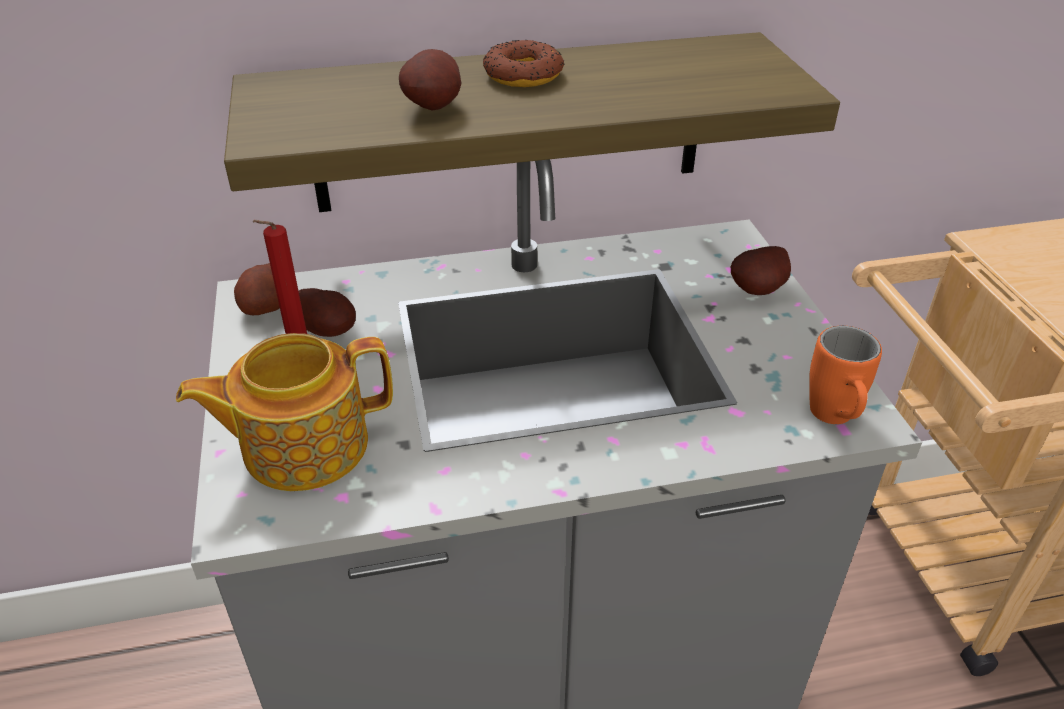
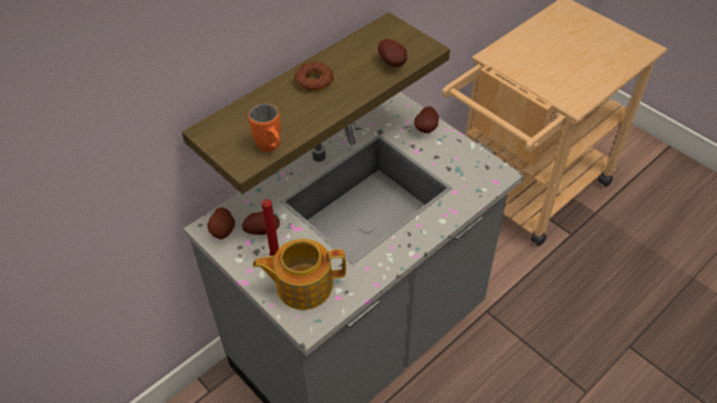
camera: 30 degrees left, 10 degrees up
(302, 445) = (303, 285): teapot -> teapot turned 45 degrees clockwise
(435, 107) = (296, 116): potato -> potato (393, 63)
(834, 420) = (490, 179): orange mug -> orange mug (271, 149)

